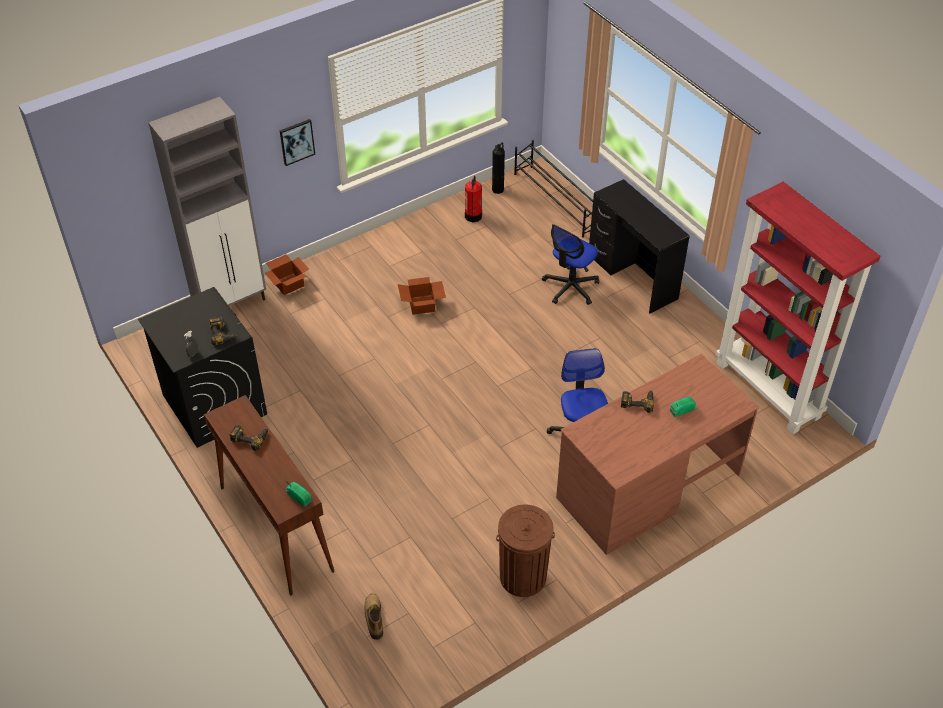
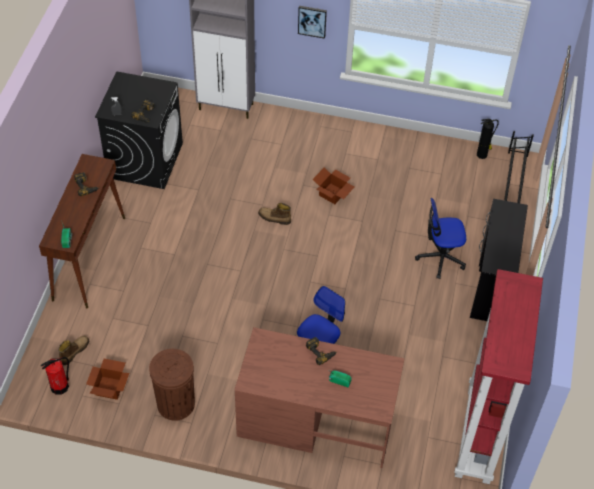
camera: 45 degrees right, 5 degrees up
(288, 283) = (273, 118): cardboard box -> cardboard box (110, 387)
(400, 361) = (274, 218): none -> boot
(473, 216) = (441, 160): fire extinguisher -> fire extinguisher (60, 386)

